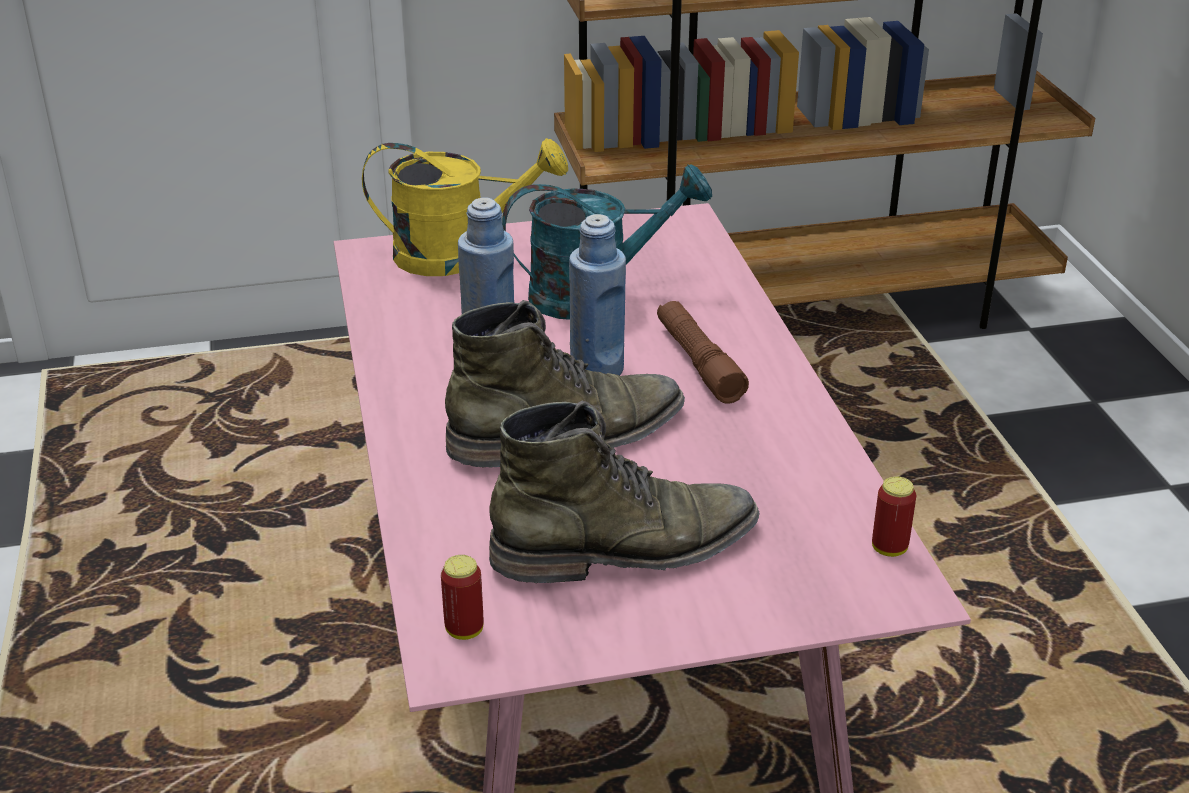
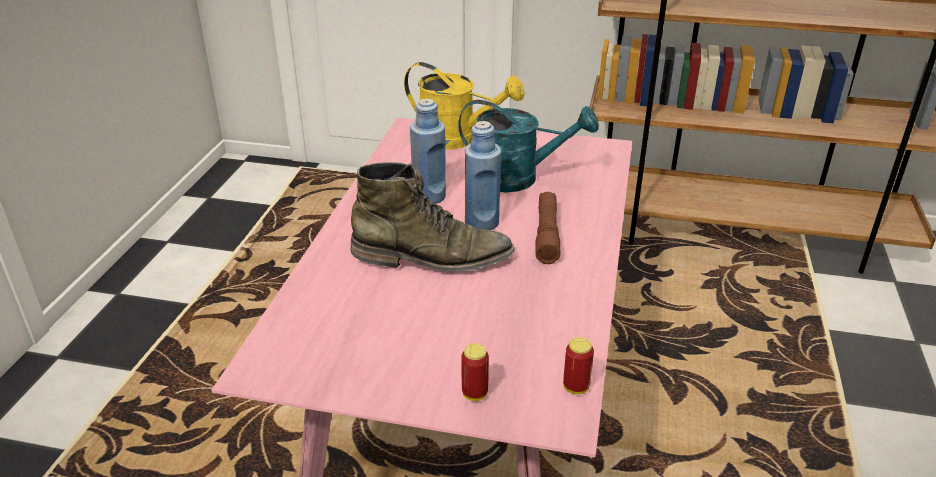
camera: 25 degrees right, 0 degrees up
(464, 630) = (277, 354): can -> can (474, 393)
(627, 548) = (409, 335): green boot -> none

